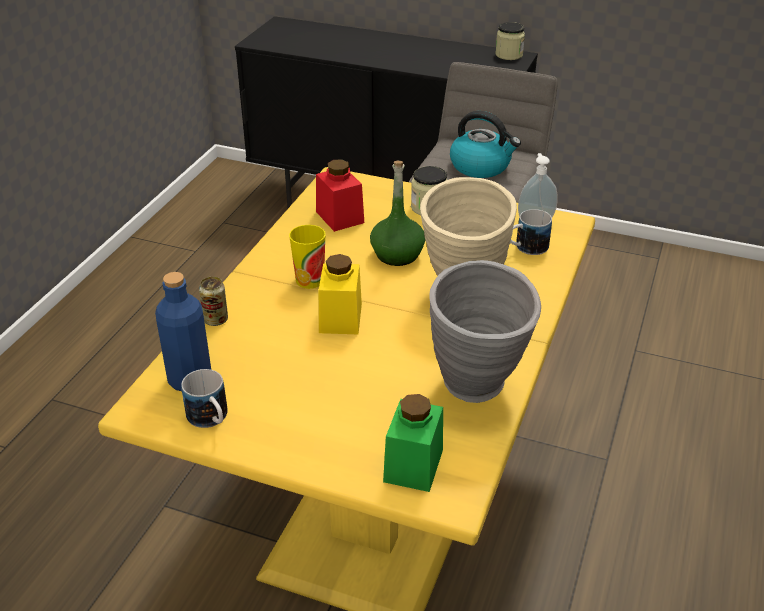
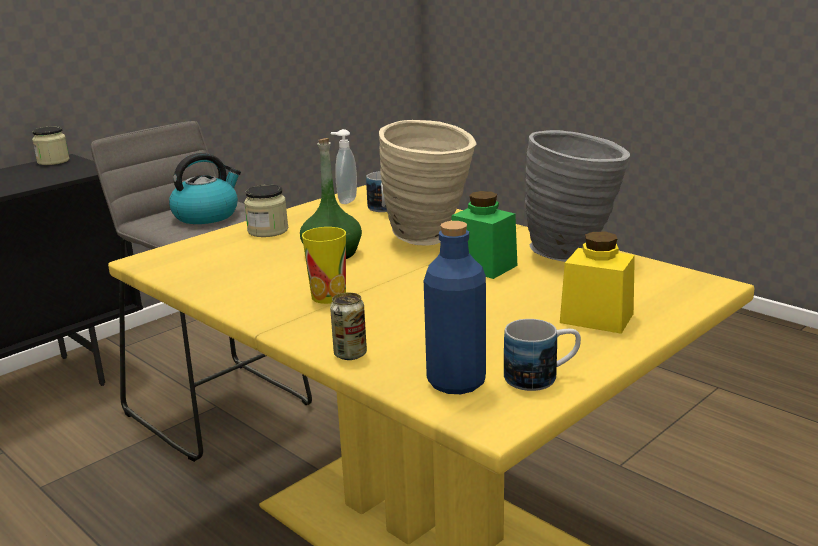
camera: 65 degrees left, 15 degrees down
(339, 217) = (226, 268): red jar -> none
(340, 318) = (414, 291): yellow jar -> yellow jar (596, 318)
(413, 465) = (661, 292): green jar -> green jar (483, 266)

